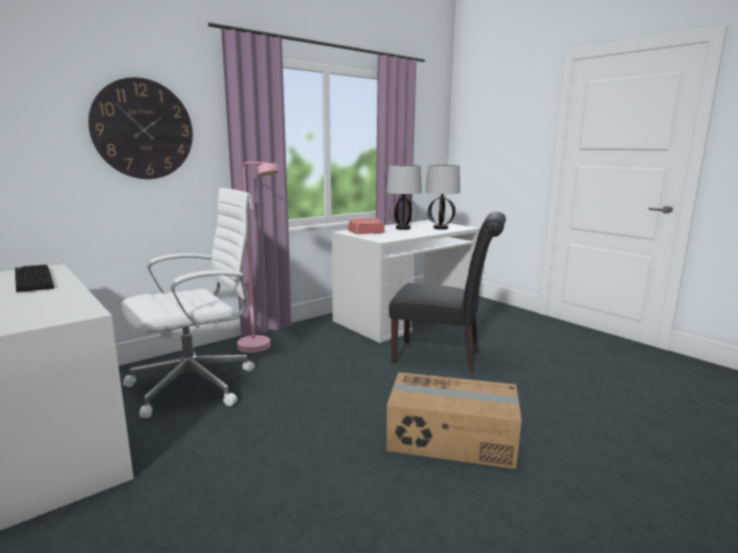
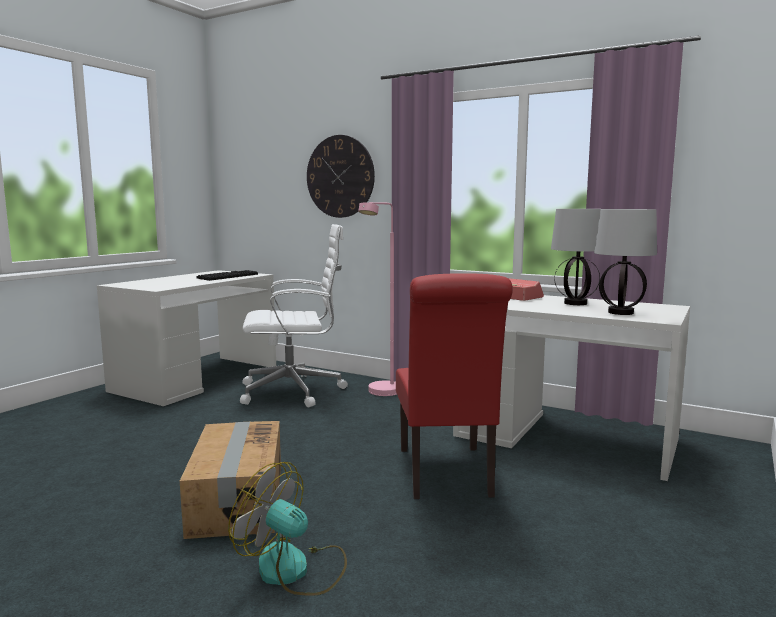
camera: 70 degrees right, 5 degrees down
(196, 384) = (295, 391): white office chair -> white office chair turned 45 degrees counterclockwise
(443, 357) = (446, 475): black chair -> red chair
(561, 424) = (294, 570): none -> fan

